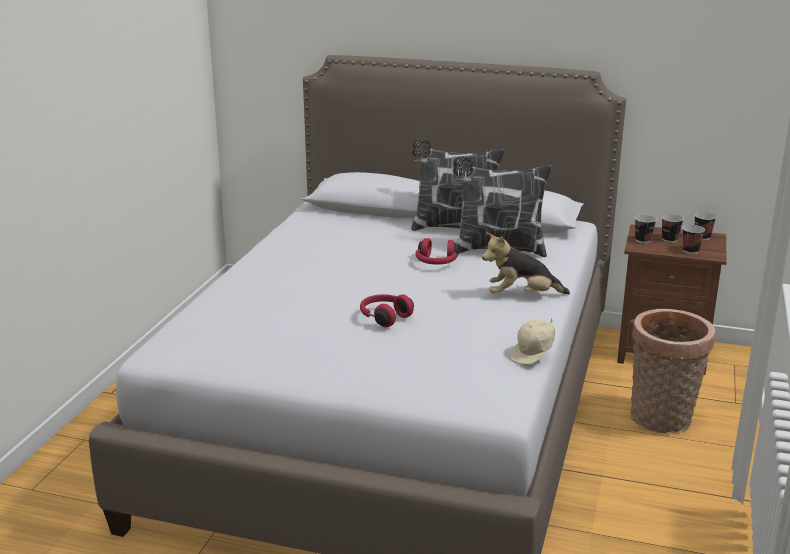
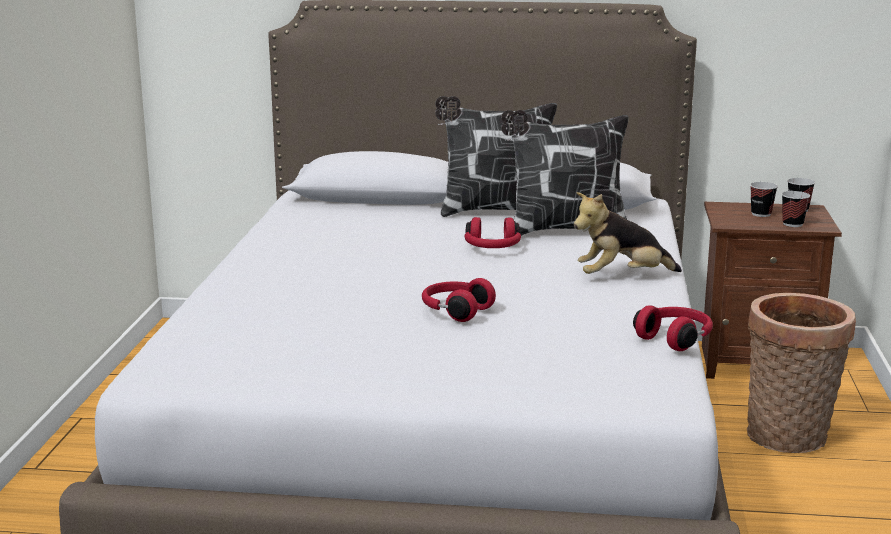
camera: 10 degrees left, 5 degrees down
(533, 355) = (675, 339): beige cap -> red headphones
(643, 240) = (729, 216): cup -> none

